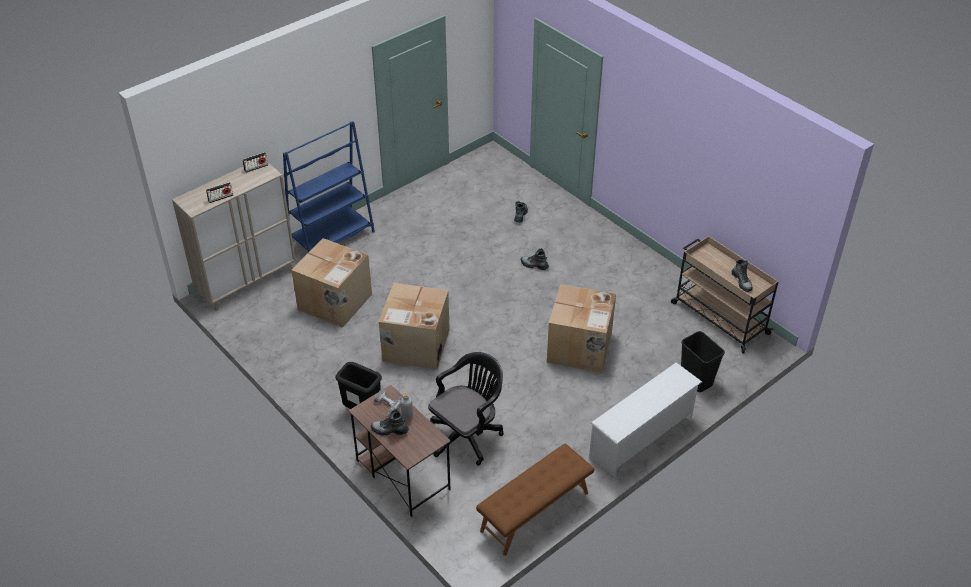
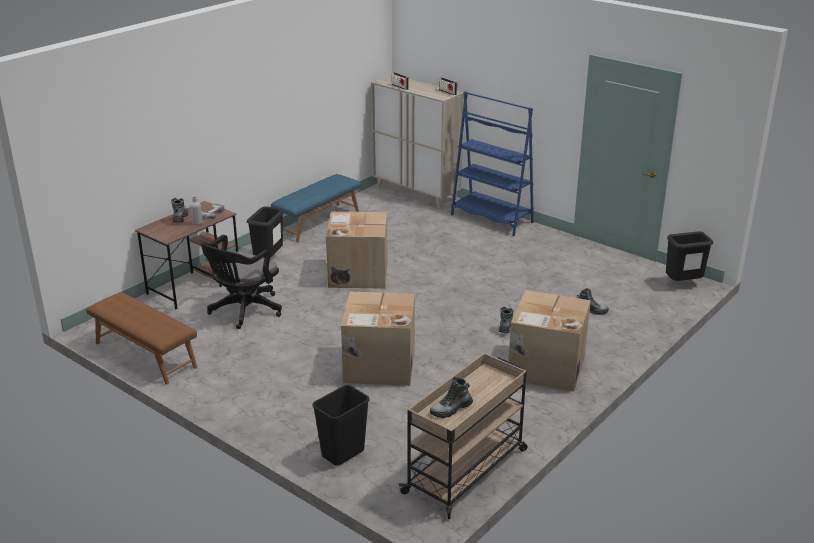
camera: 80 degrees right, 15 degrees down
(288, 366) = (318, 222): none -> blue bench
(335, 302) = (404, 231): cardboard box -> cardboard box (545, 367)
(467, 435) = (243, 311): black office chair -> black office chair turned 90 degrees clockwise
(491, 159) = (683, 284): none -> black trash can
(642, 438) = (243, 415): white shoe rack -> none

